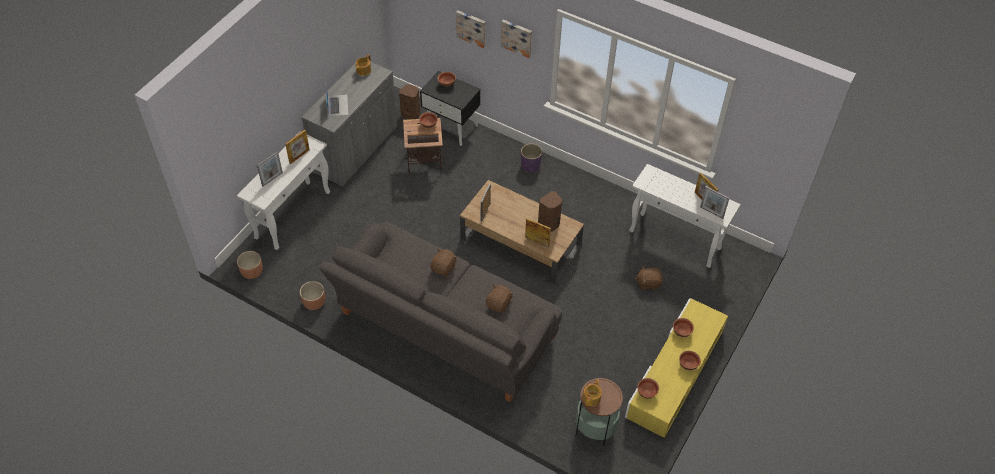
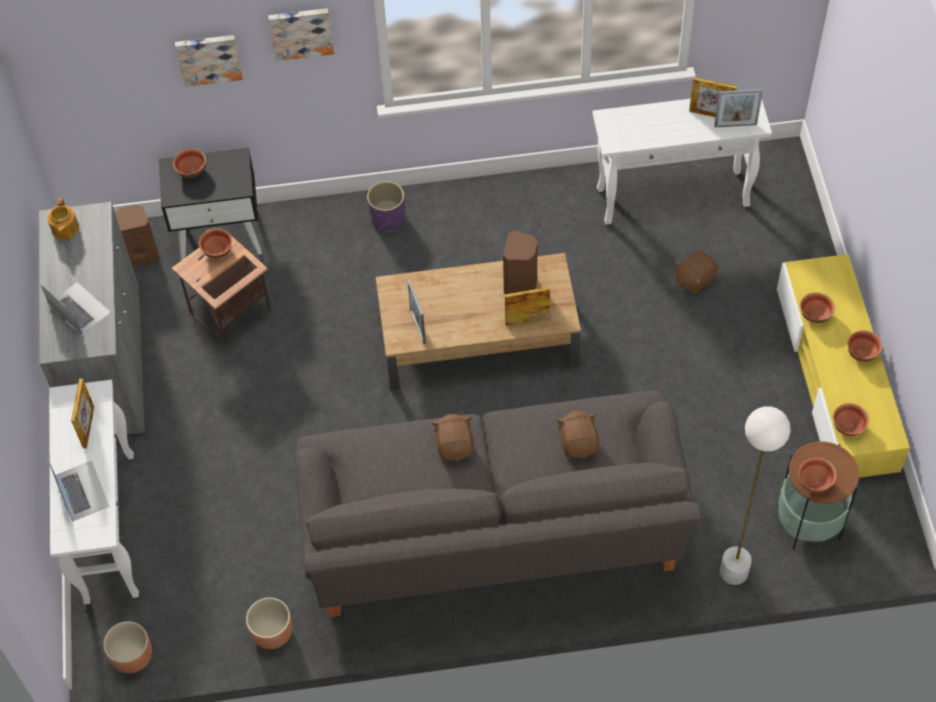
camera: 35 degrees left, 5 degrees up
(272, 179) = (81, 490): picture frame -> laptop
(537, 423) = (733, 572): none -> white floor lamp
(592, 398) = (815, 482): teapot -> bowl

